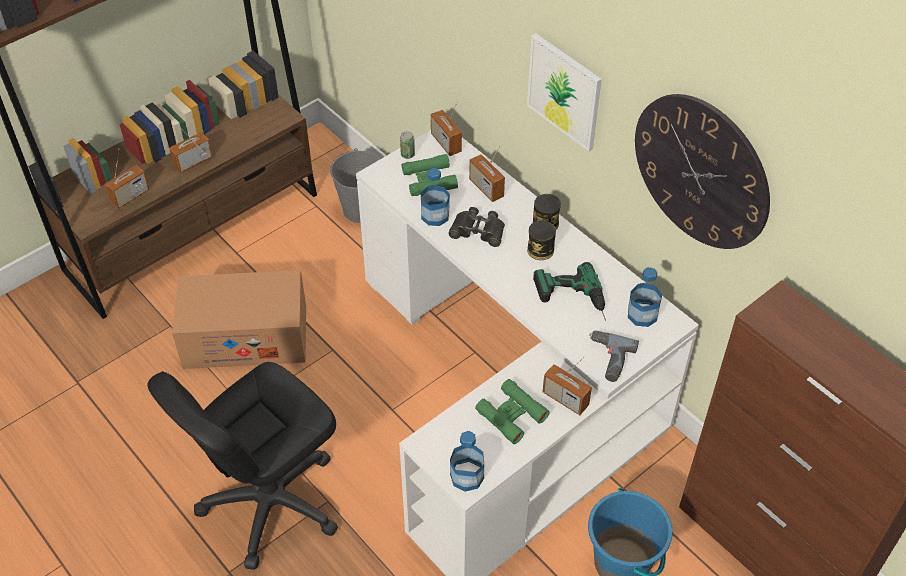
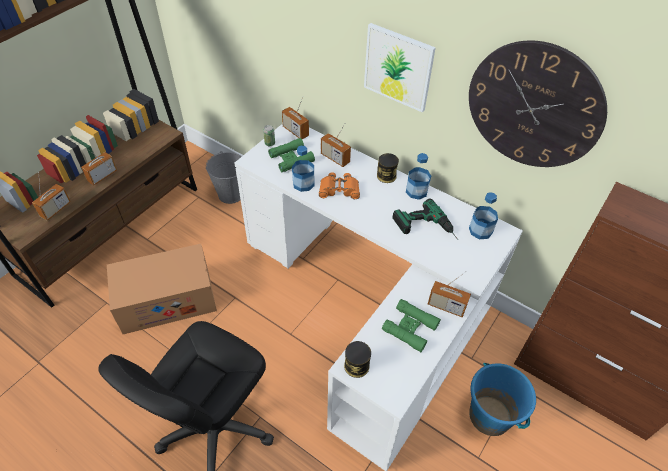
camera: 15 degrees left, 0 degrees up
(467, 476) = (392, 388): bottle -> bottle (416, 191)
(478, 231) = (339, 190): black binoculars -> orange binoculars
(540, 250) = (389, 196): can -> can (356, 365)
(607, 359) = (469, 268): power drill -> none

